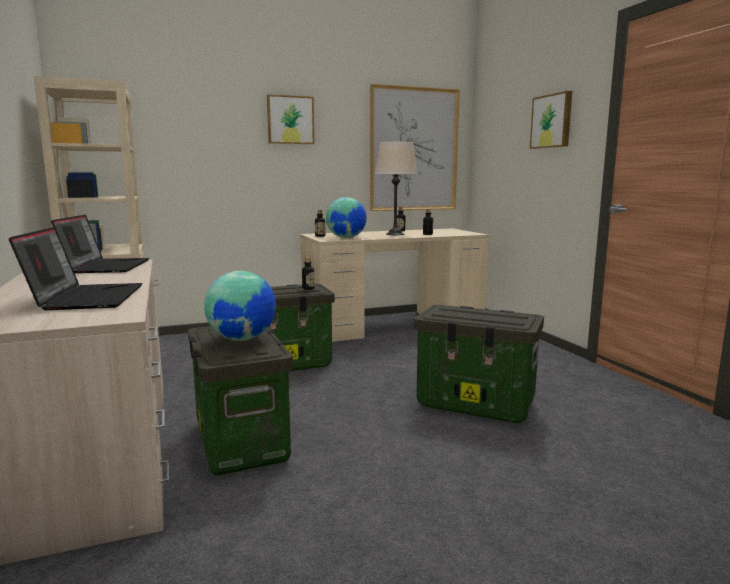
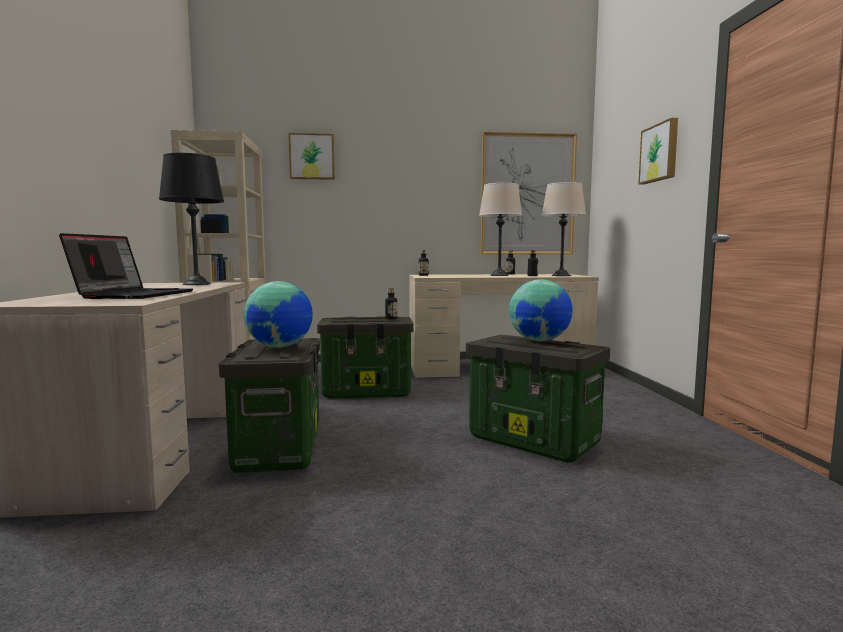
camera: 15 degrees right, 5 degrees down
(106, 267) = (196, 284): laptop -> black table lamp
(290, 120) = (403, 168): picture -> picture (312, 157)
(346, 238) = (446, 276): globe -> globe (539, 340)
(452, 233) = (561, 275): none -> beige table lamp

